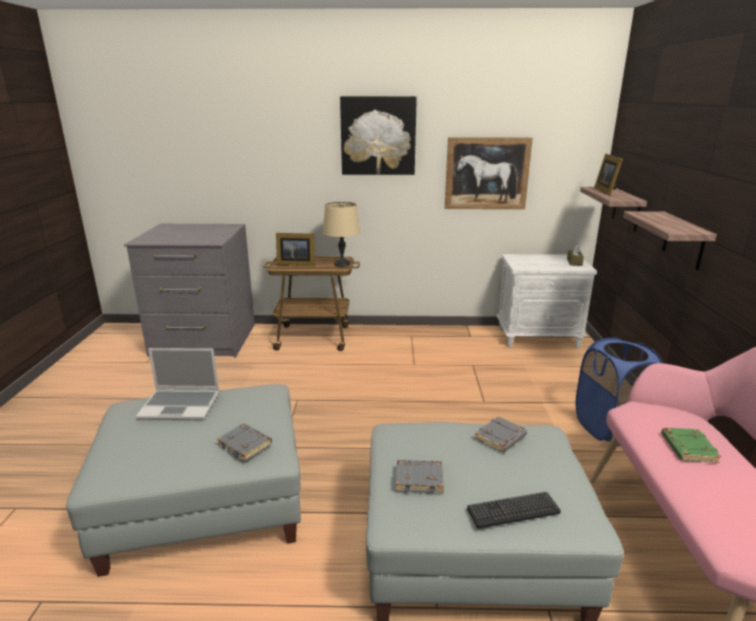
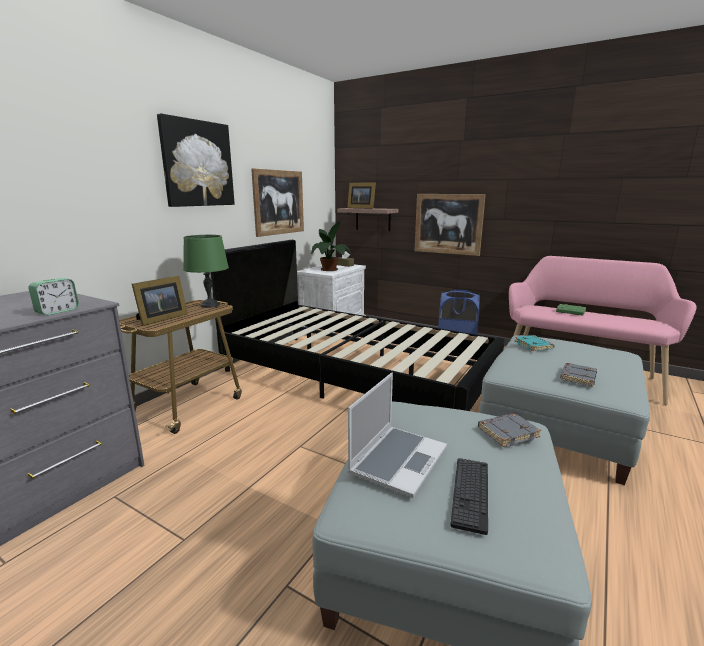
camera: 60 degrees left, 5 degrees down
(193, 241) = (57, 311): none -> alarm clock
(342, 264) = (209, 305): beige table lamp -> green table lamp
(442, 385) = (355, 376): none -> black bed
(500, 438) = (534, 346): grey book -> turquoise book
(513, 510) = (615, 362): keyboard -> keyboard (470, 493)
(535, 263) = (330, 270): none -> potted plant
(684, 240) = (448, 224): shelf -> picture

